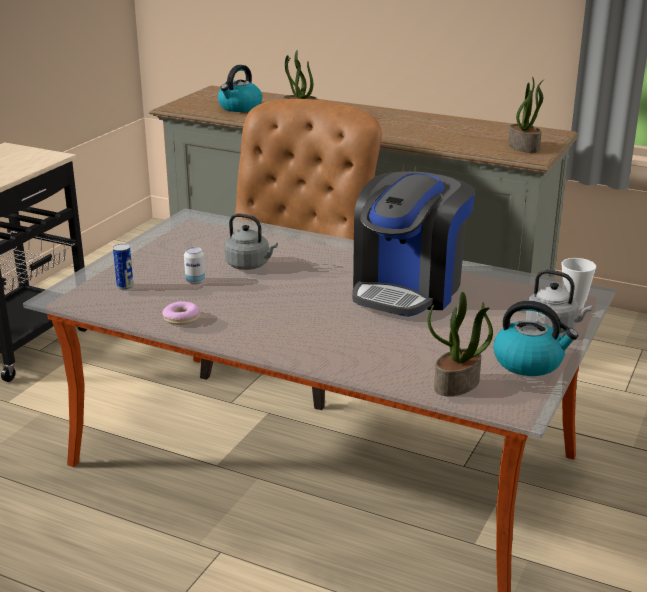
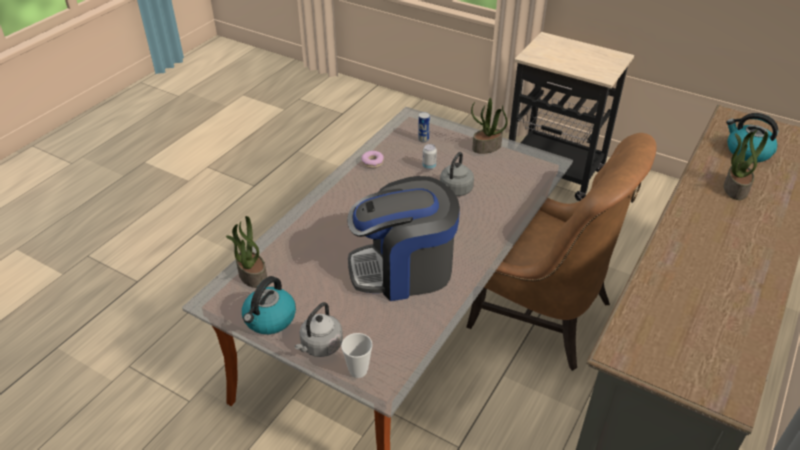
camera: 95 degrees right, 15 degrees up
(408, 289) = (403, 270): coffee machine -> coffee machine turned 45 degrees counterclockwise
(524, 147) = (659, 353): potted plant -> potted plant (486, 147)

